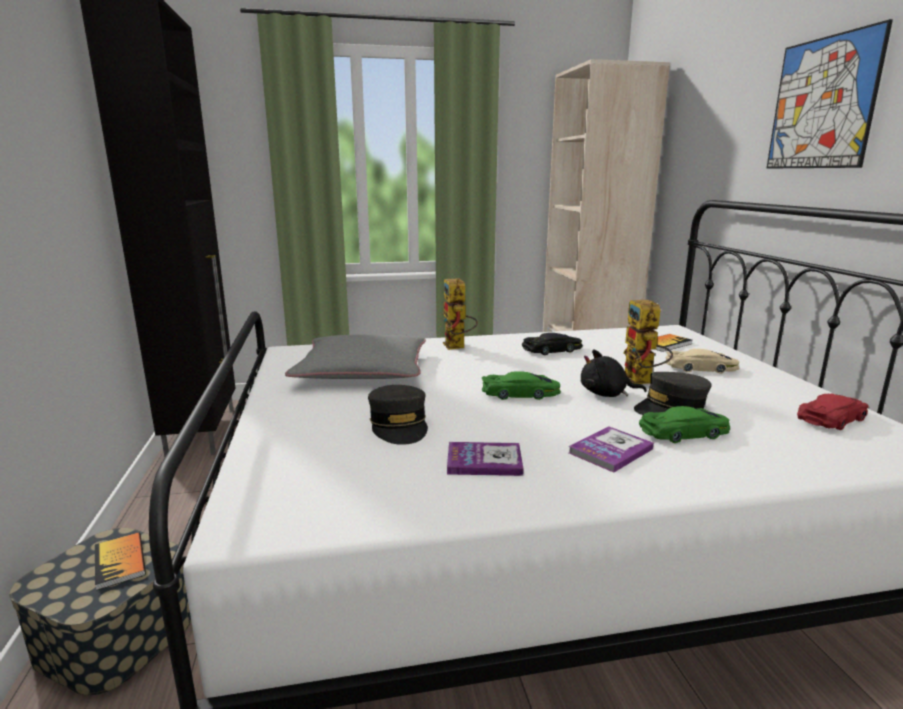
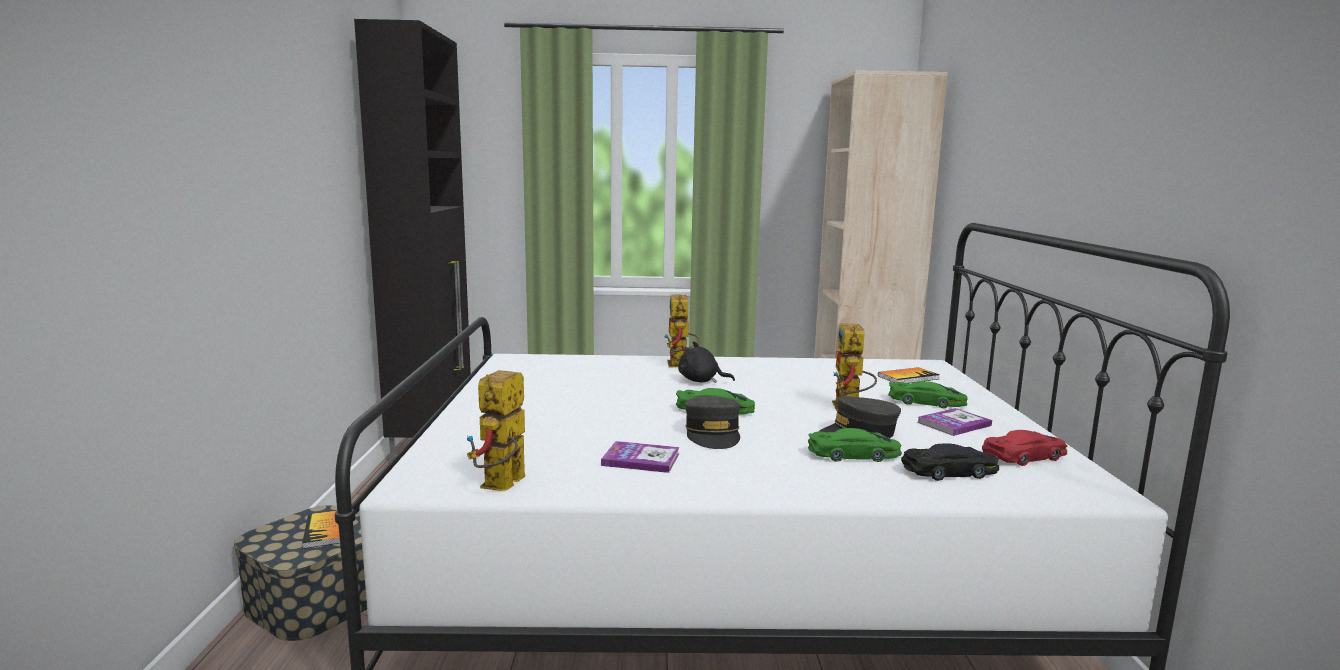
camera: 10 degrees right, 5 degrees down
(351, 518) = (502, 487): none -> toy robot
(362, 370) = (573, 379): grey pillow -> none
(399, 426) = (581, 427): grey cap -> grey cap (713, 434)
(552, 350) = (778, 374): black toy car -> black toy car (950, 471)
(606, 394) = (802, 417): black plush toy -> black plush toy (701, 381)
(610, 451) = (766, 462): book -> book (954, 424)
(701, 368) = (926, 402): beige toy car -> green toy car
(822, 103) = (1058, 128): picture -> none

